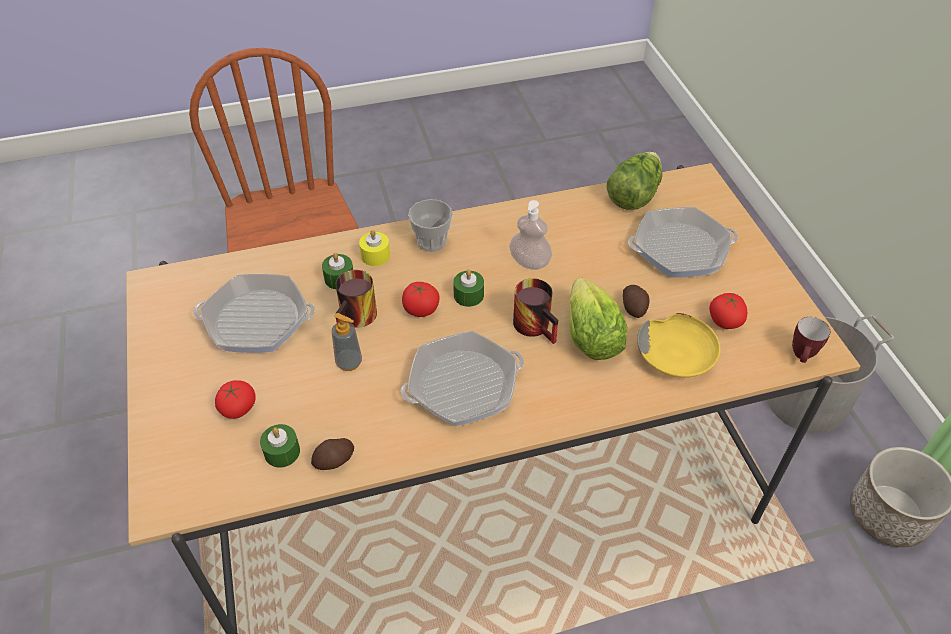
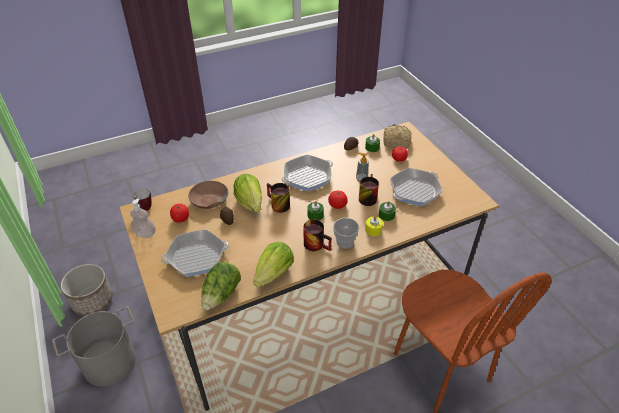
camera: 170 degrees right, 5 degrees down
(213, 464) = (395, 141): none -> bread
(257, 320) = (414, 190): frying pan -> frying pan turned 150 degrees clockwise
(477, 245) = (317, 244): none -> mug
(529, 262) = (285, 237): soap dispenser -> soap dispenser (145, 233)
(554, 211) = (274, 273): none -> lettuce
(677, 355) = (208, 200): yellow bowl -> brown bowl

